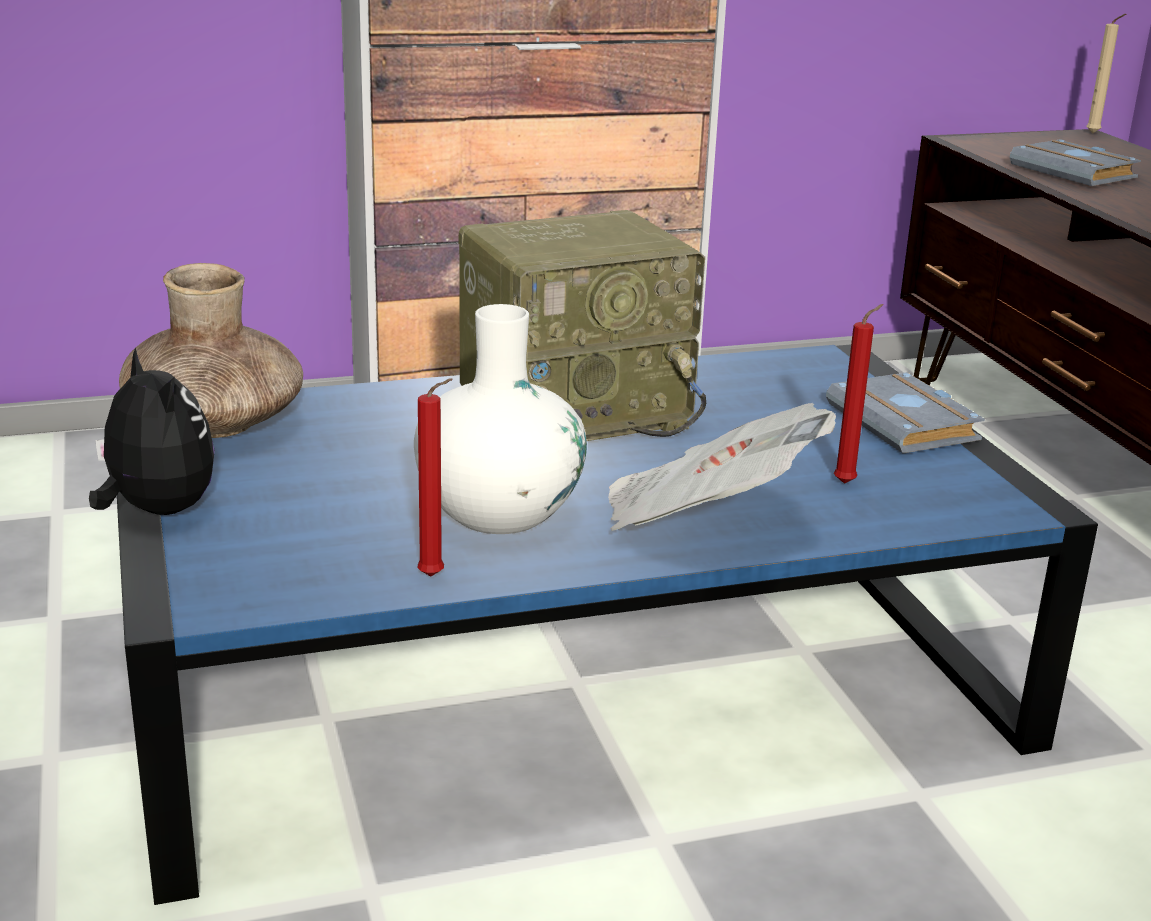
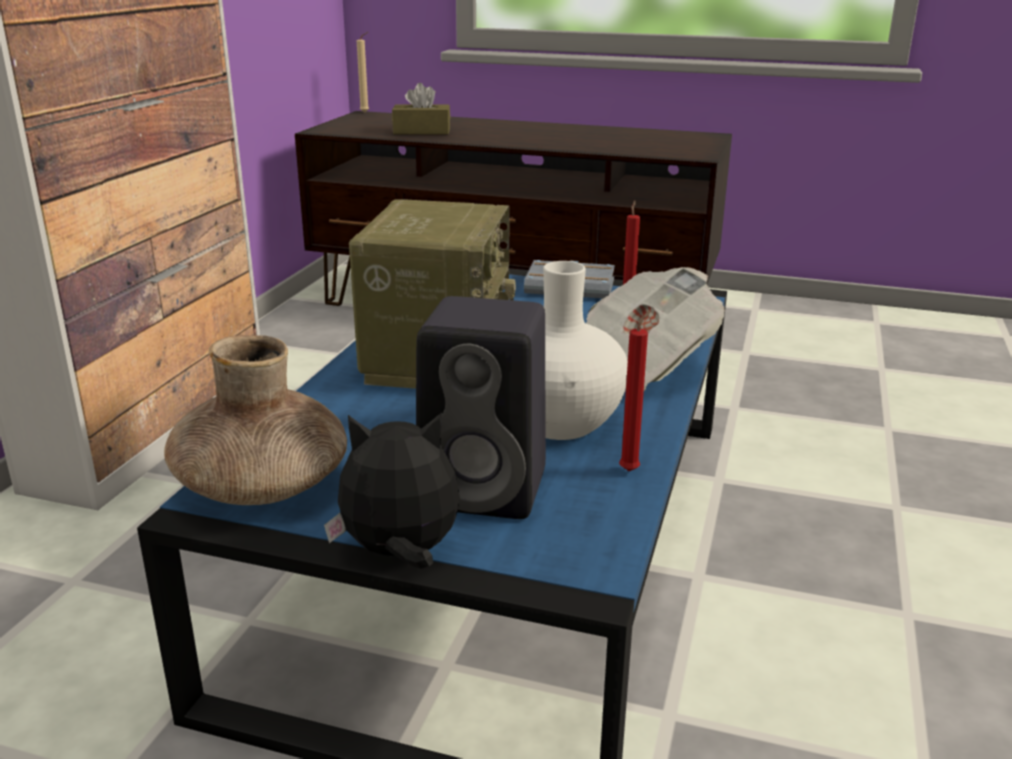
camera: 55 degrees left, 0 degrees up
(313, 515) = (488, 488): none -> black speaker
(1076, 172) = (421, 131): grey book -> brown tissue box

